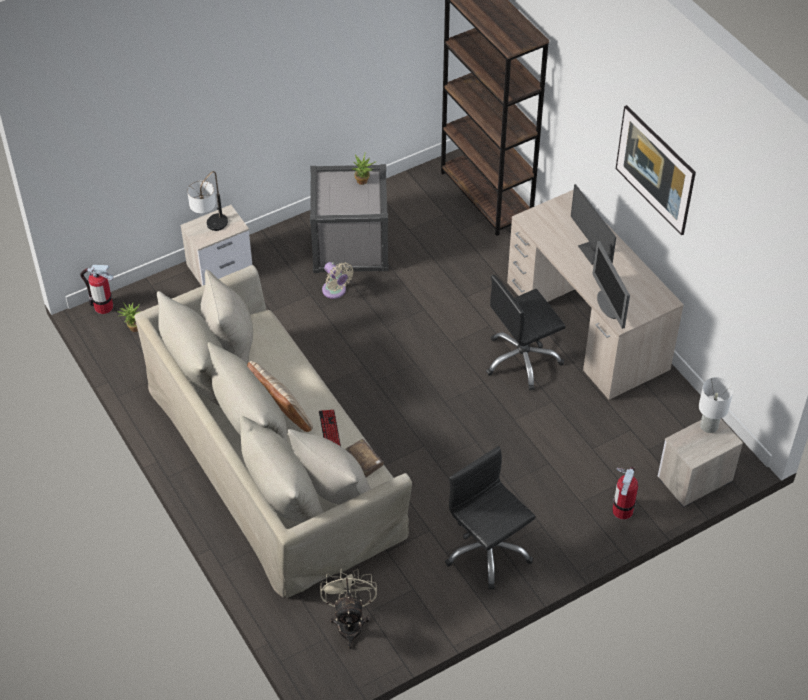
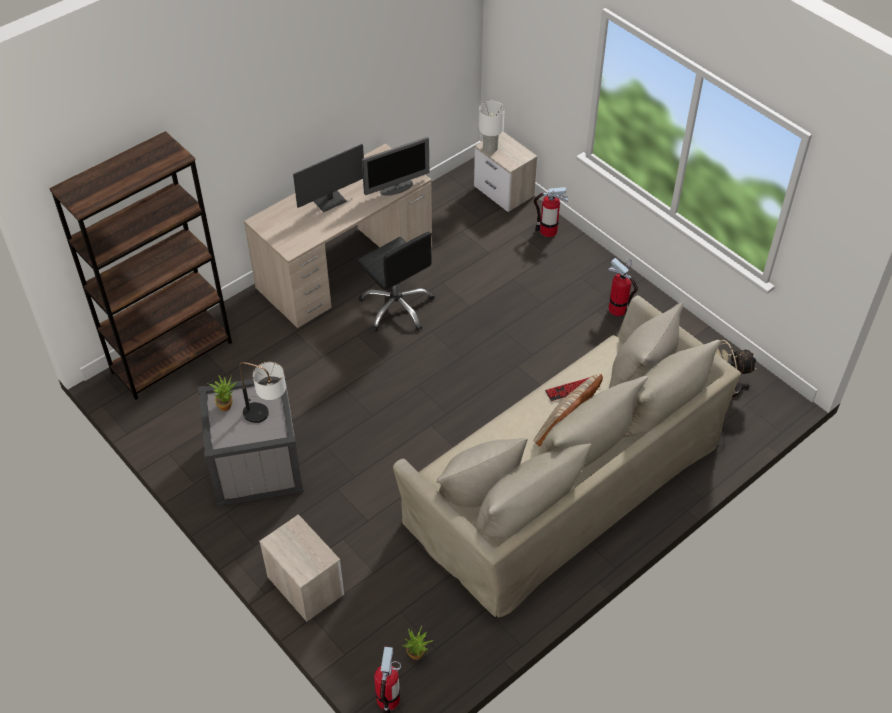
camera: 100 degrees left, 0 degrees up
(211, 230) = (305, 552): table lamp -> table lamp (267, 416)
(335, 291) = (329, 466): beige fan -> none
(364, 461) = (598, 359): brown book -> none
(487, 551) = (618, 309): black office chair -> fire extinguisher
(652, 185) = (319, 100): picture -> none

